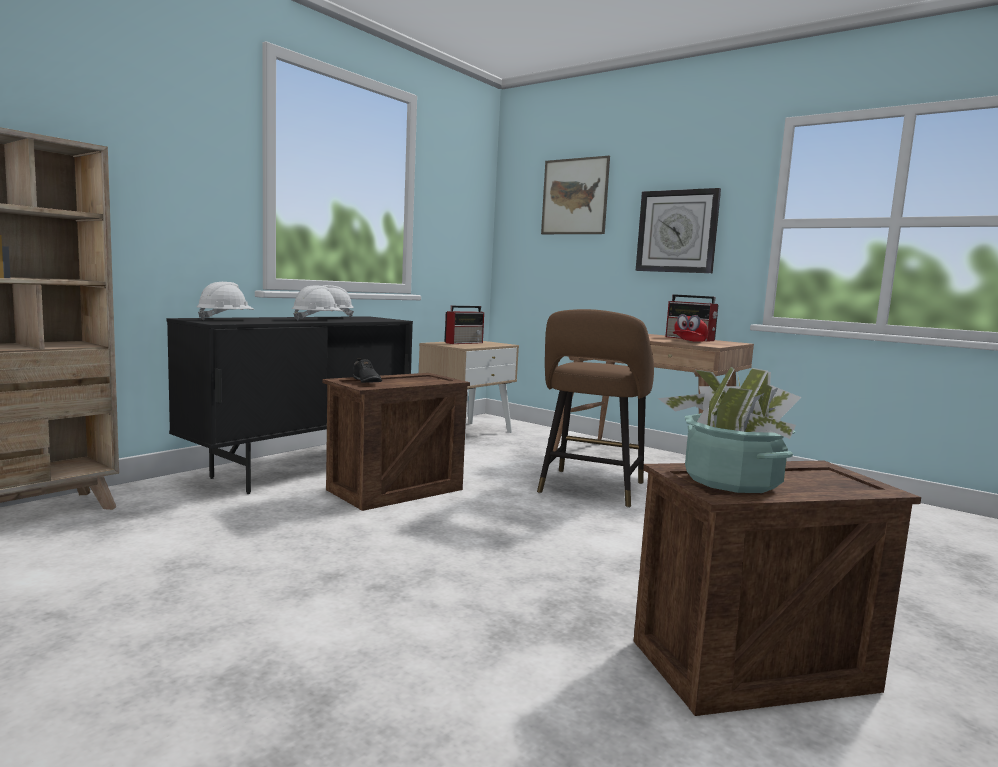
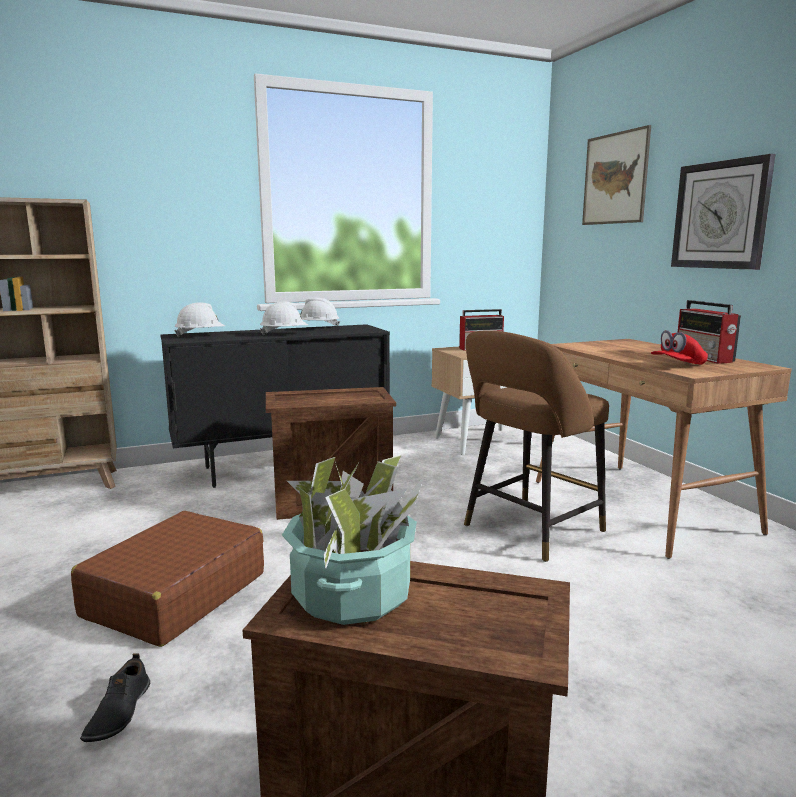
camera: 30 degrees right, 5 degrees up
(352, 582) = (175, 595): none -> brown suitcase
(366, 381) = (294, 397): black shoe -> black shoe (118, 712)

